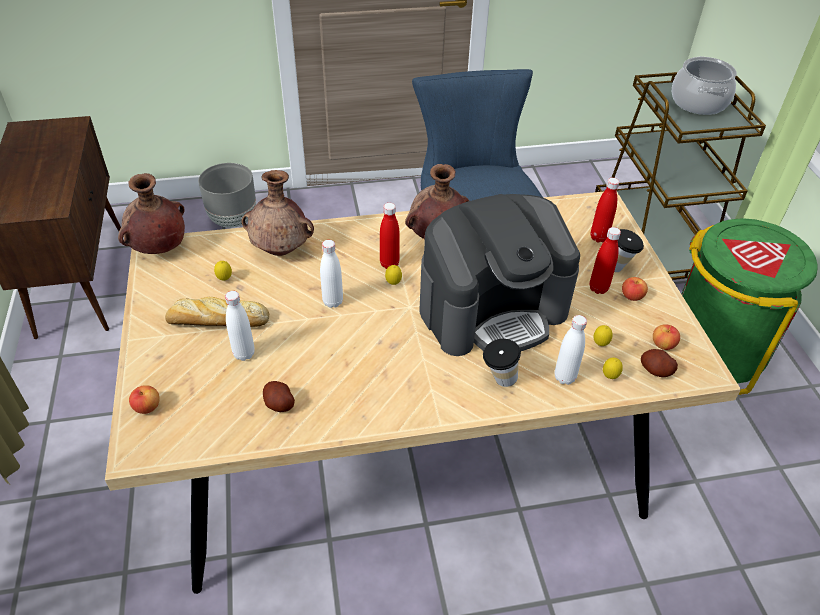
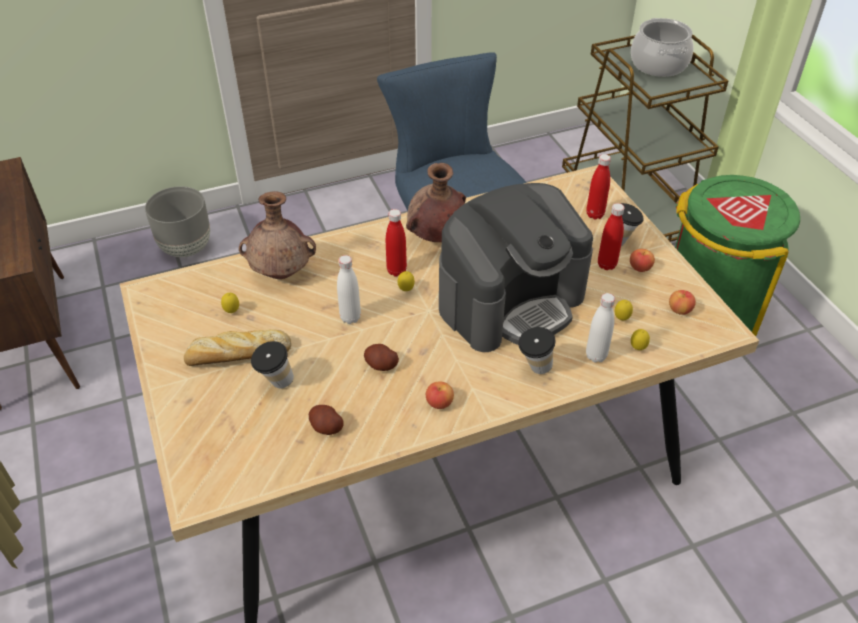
camera: 10 degrees left, 0 degrees up
(147, 407) = (192, 453): apple -> apple (439, 403)
(158, 248) = (151, 290): brown vase -> none
(244, 354) = (275, 383): white bottle -> cup
(655, 370) = (678, 335): potato -> potato (381, 365)

